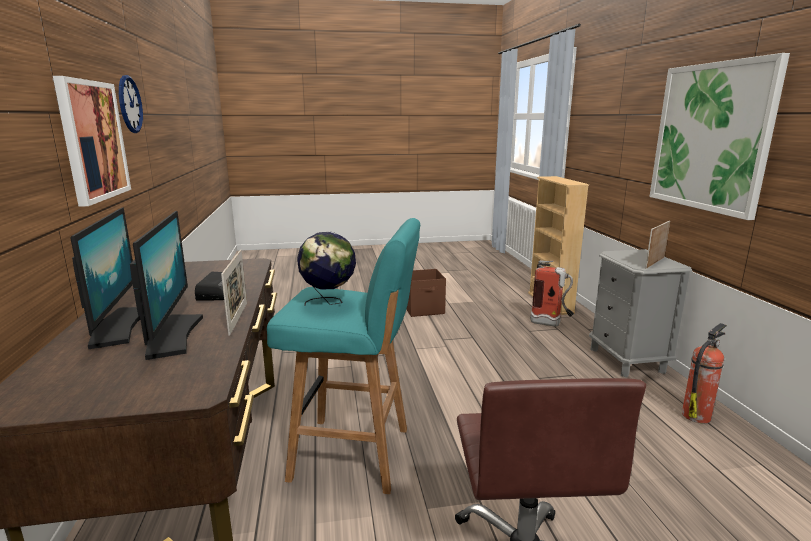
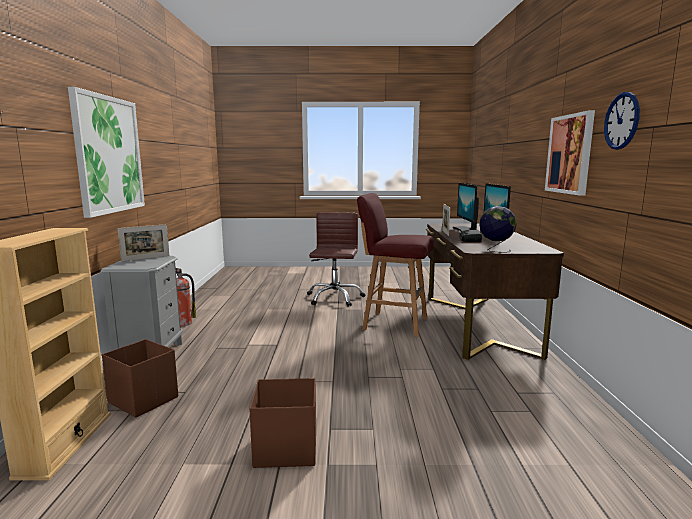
camera: 170 degrees left, 5 degrees down
(329, 302) = (406, 235): globe -> globe (495, 250)
(354, 454) = (393, 323): turquoise stool -> red stool
(551, 324) = (143, 399): fire extinguisher -> brown storage box

